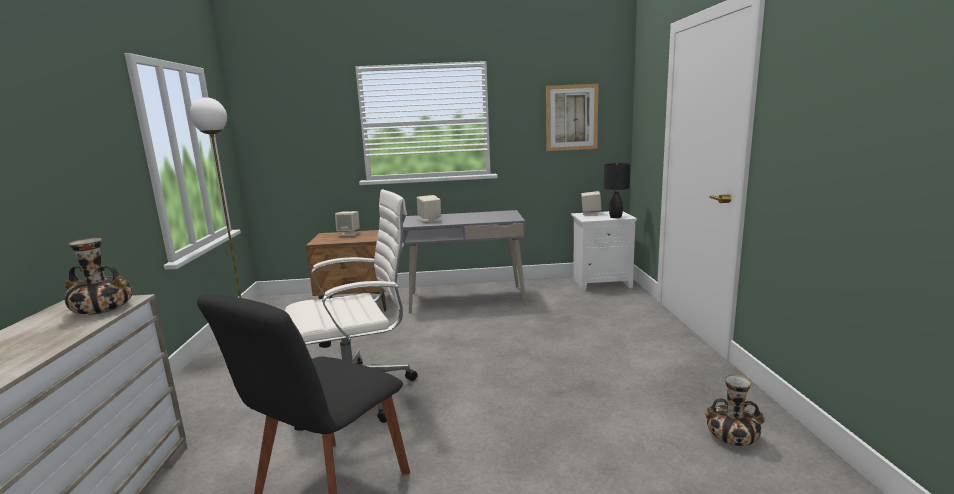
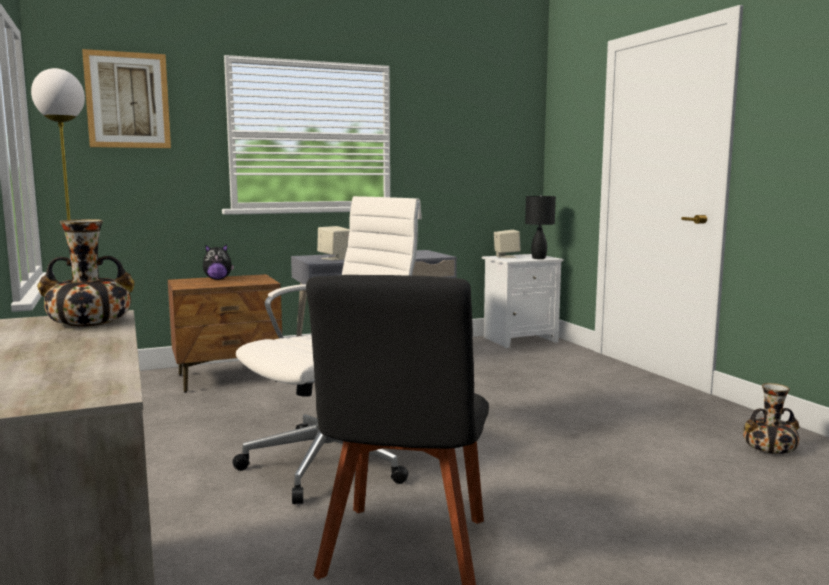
camera: 20 degrees left, 5 degrees down
(349, 234) = (218, 279): beige speaker -> plush toy
(571, 117) = (482, 142): picture -> picture (128, 100)

